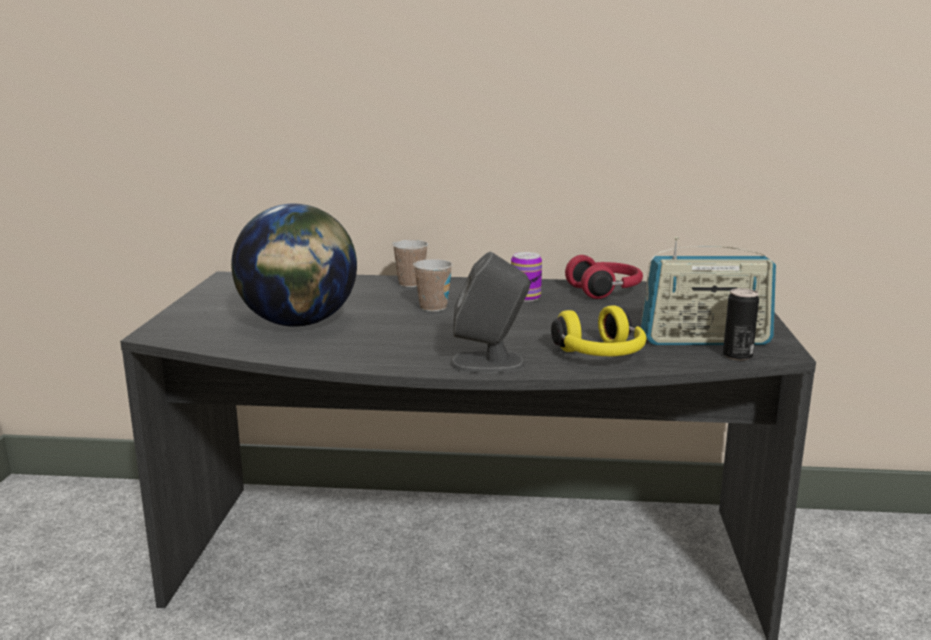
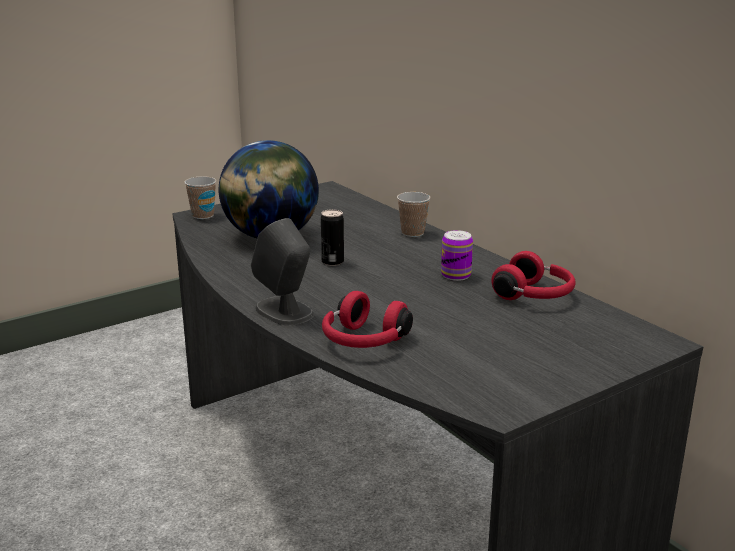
camera: 50 degrees right, 5 degrees up
(433, 307) = (372, 257): cup -> cup (203, 215)
(600, 355) = (363, 341): yellow headphones -> red headphones
(705, 340) = (474, 370): radio -> none
(737, 356) = (455, 393): can -> can (332, 262)

